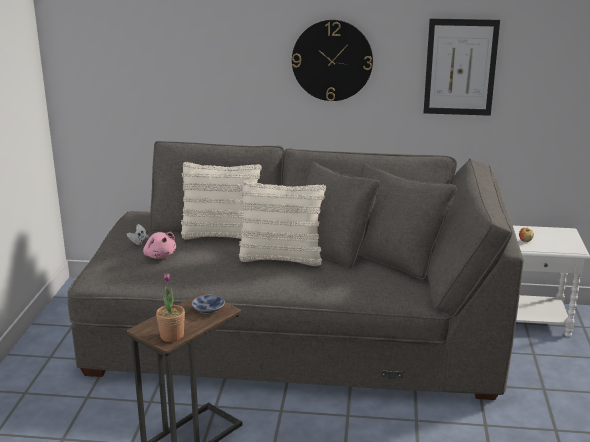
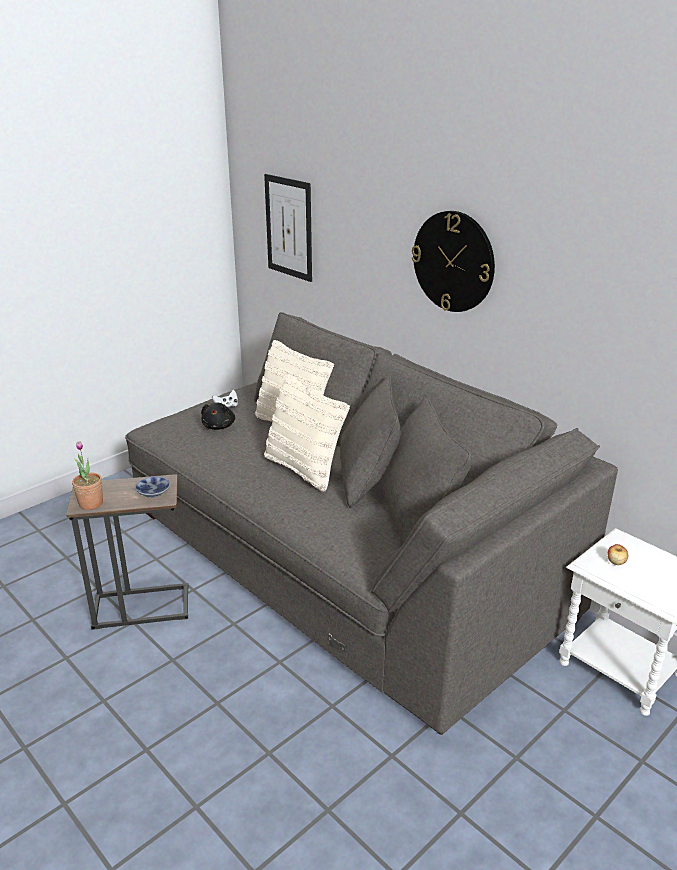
camera: 40 degrees right, 5 degrees up
(160, 256) = (219, 426): pink plush toy -> black plush toy
(460, 67) = (593, 303): picture -> picture (289, 227)

